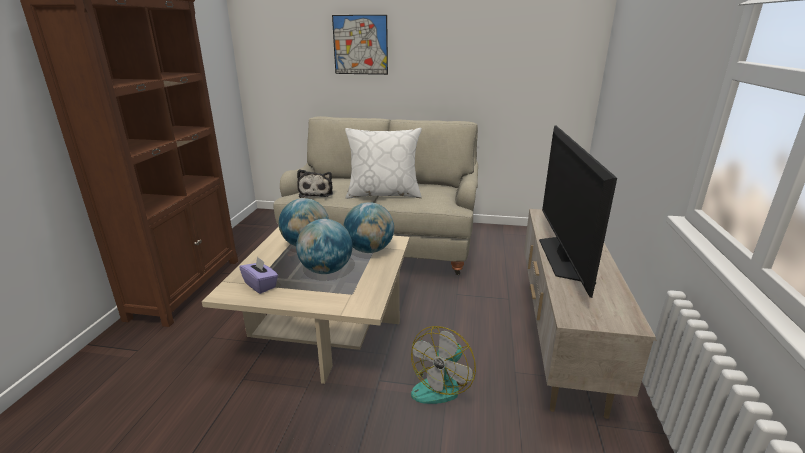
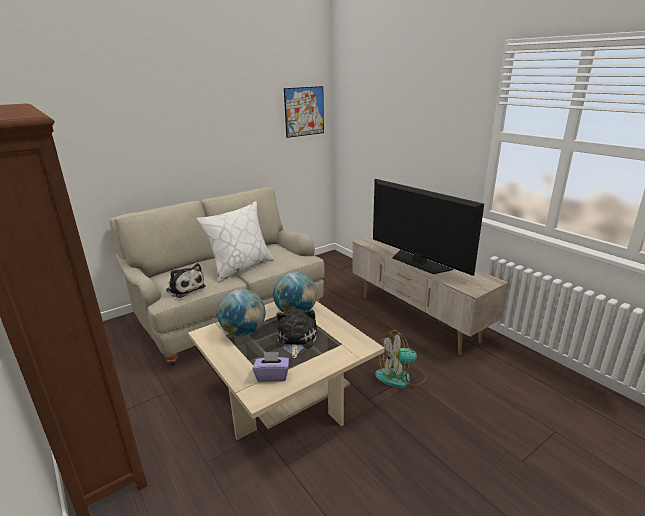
camera: 45 degrees left, 0 degrees up
(326, 270) = (295, 340): globe -> plush toy
(360, 45) = (143, 134): picture -> picture (304, 111)
(441, 384) = (401, 377): fan -> fan turned 90 degrees clockwise

